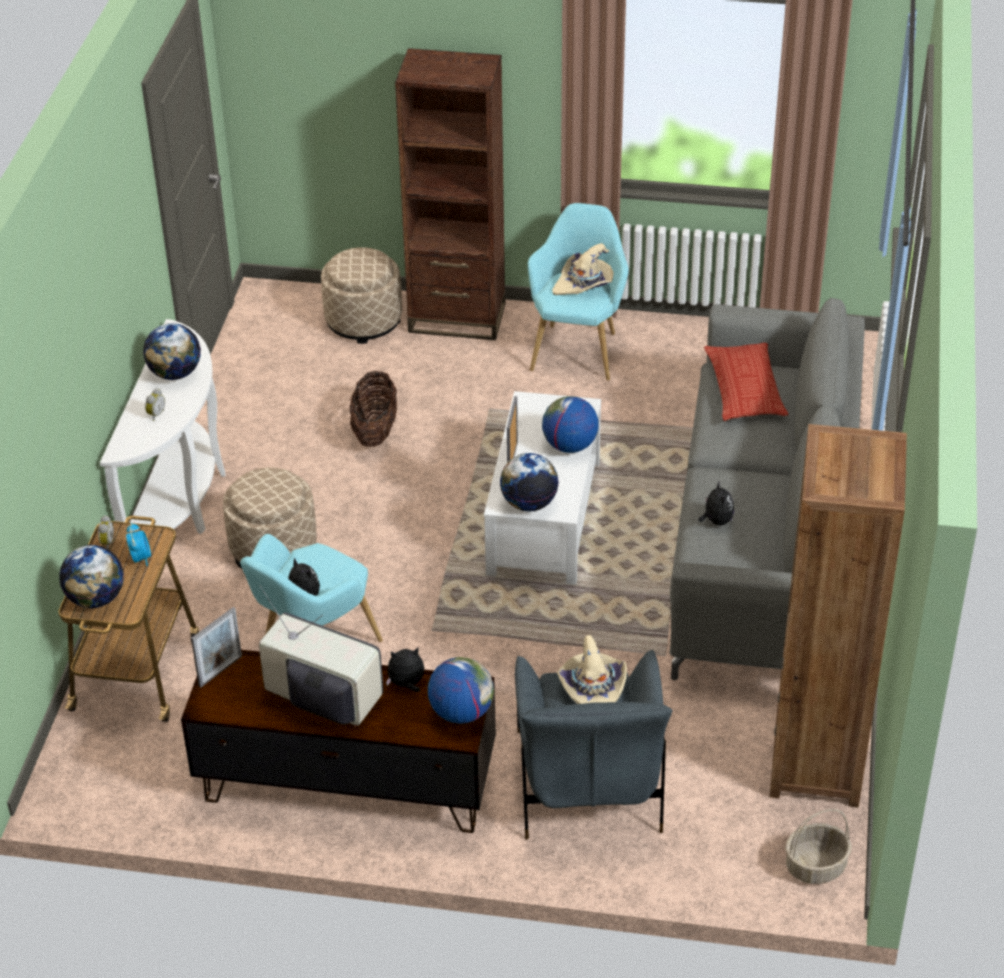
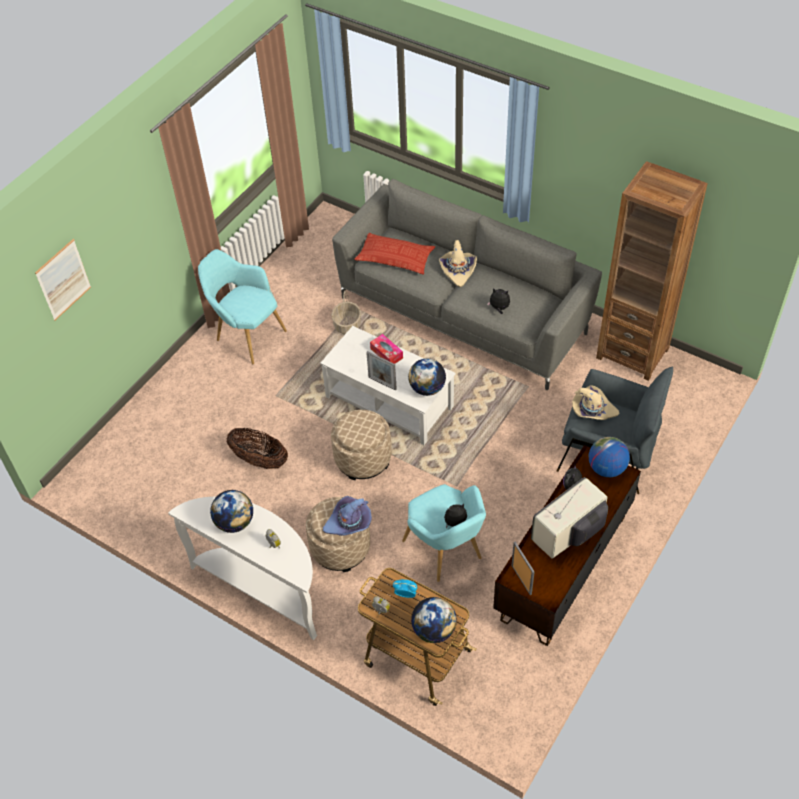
camera: 65 degrees left, 10 degrees up
(264, 502) = (349, 522): none -> purple hat
(361, 52) = (63, 280): none -> picture
(363, 321) = (144, 432): beige ottoman -> beige ottoman (362, 458)
(457, 318) = (176, 383): brown bookcase -> none
(569, 446) = (386, 353): globe -> tissue box
(584, 284) = (243, 295): beige hat -> beige hat (458, 270)
(815, 867) = (701, 380): basket -> basket (347, 325)

